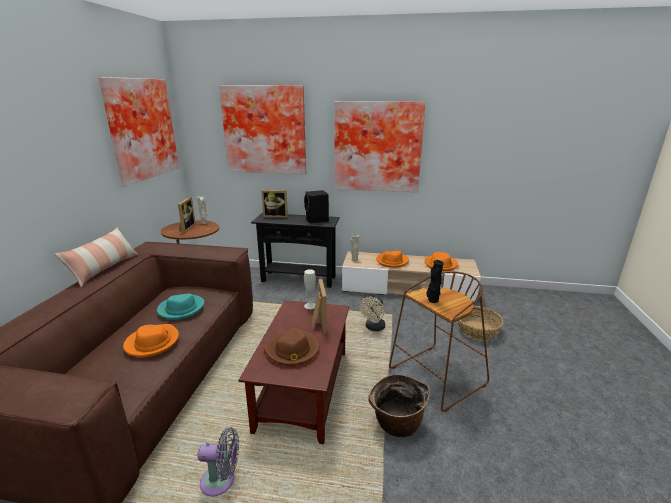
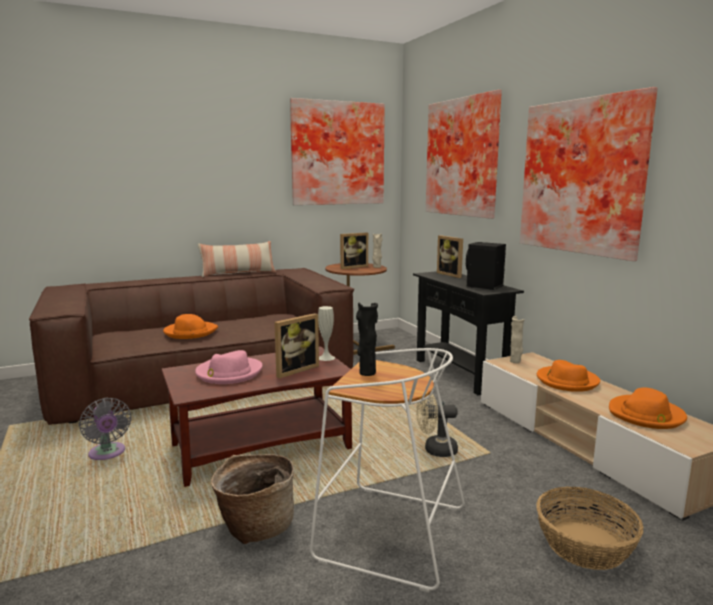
camera: 55 degrees right, 10 degrees down
(181, 309) = (251, 324): turquoise hat -> none
(292, 350) = (228, 373): brown hat -> pink hat
(436, 378) = (388, 534): brown stool -> white stool

